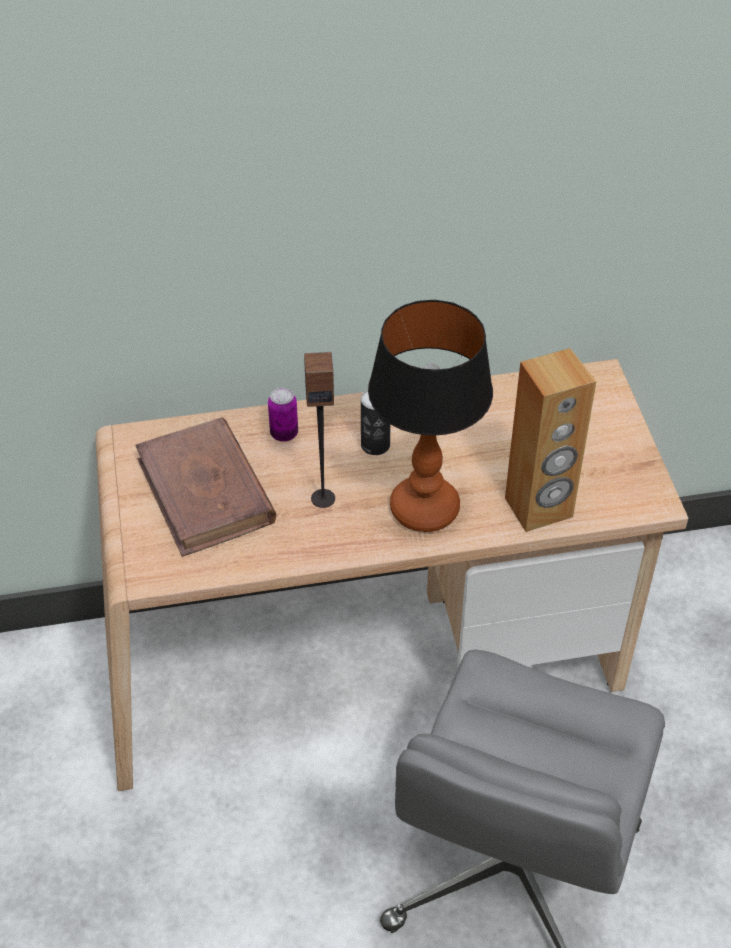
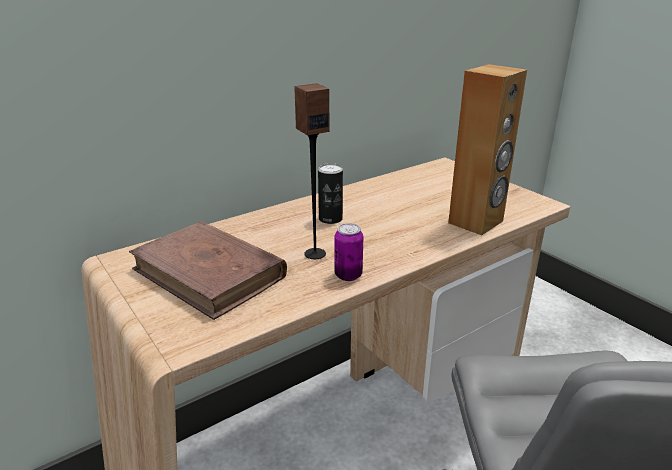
camera: 25 degrees left, 20 degrees down
(284, 434) = (254, 228): can -> can (348, 275)
(423, 509) = (397, 241): table lamp -> none

